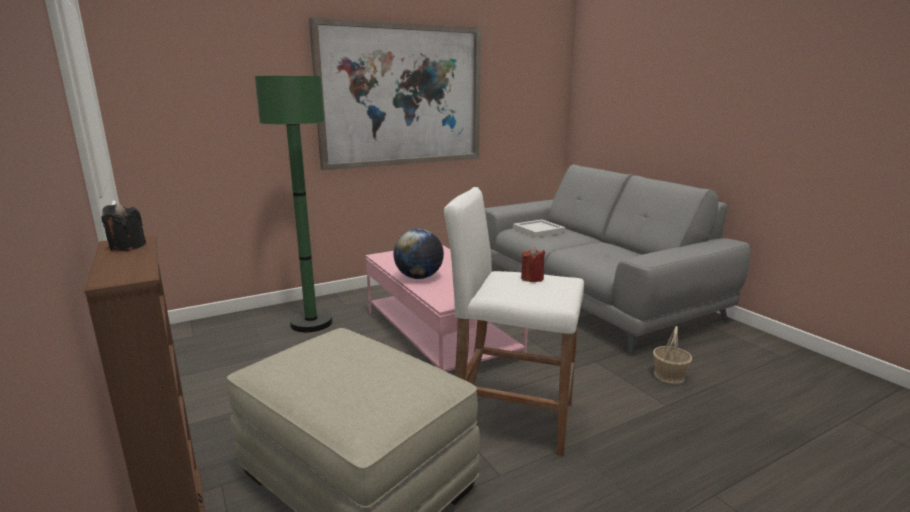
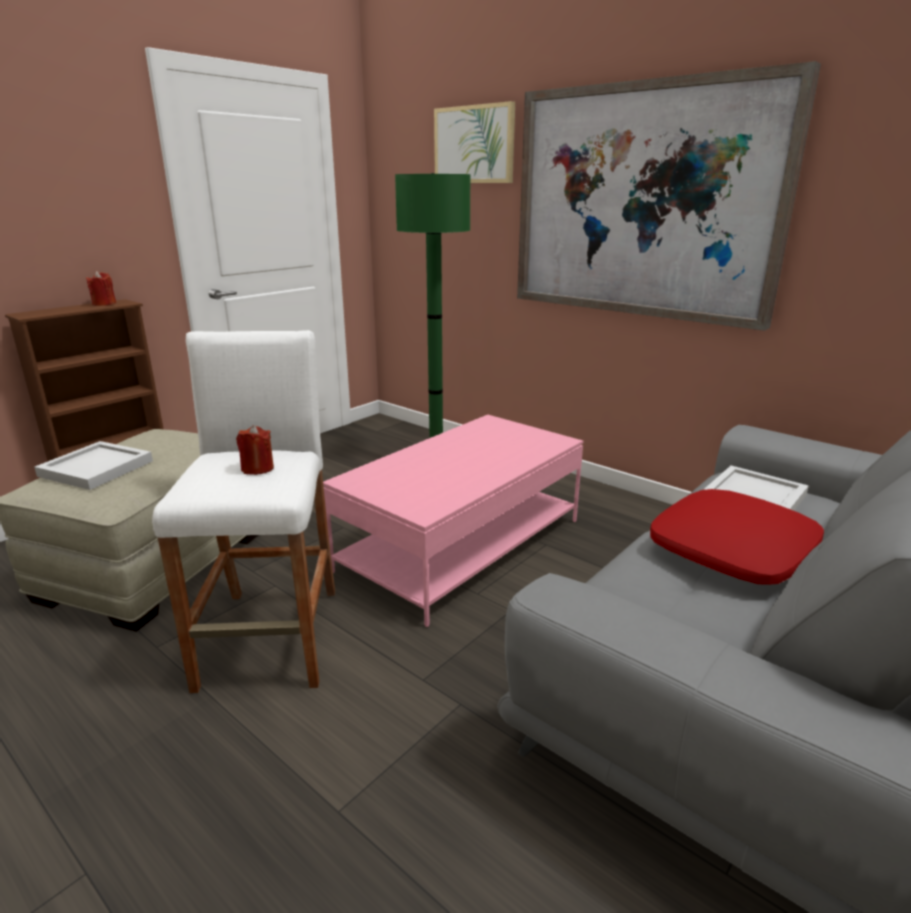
camera: 70 degrees right, 5 degrees up
(127, 246) = (104, 304): black candle -> red candle
(253, 52) = (474, 145): none -> picture
(359, 390) = (96, 469): none -> white tray
(419, 277) = (430, 452): globe -> none
(584, 244) = (732, 551): none -> red pillow
(669, 375) = (454, 818): basket -> none

